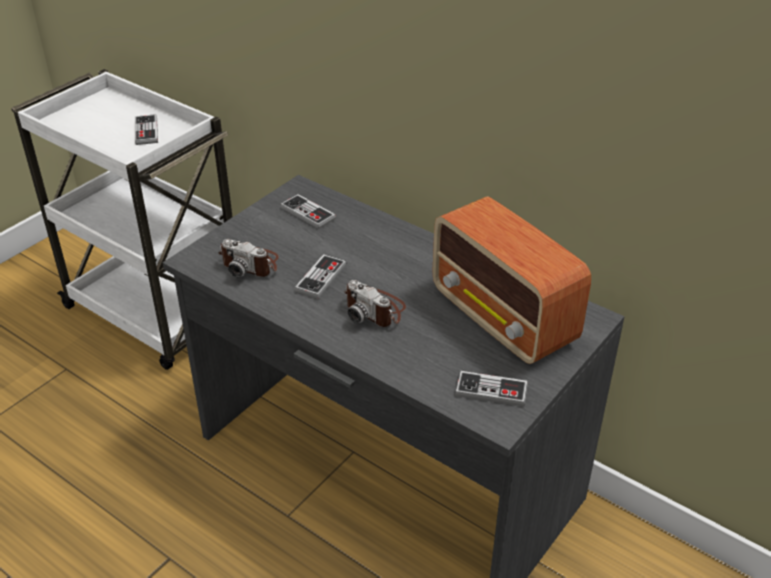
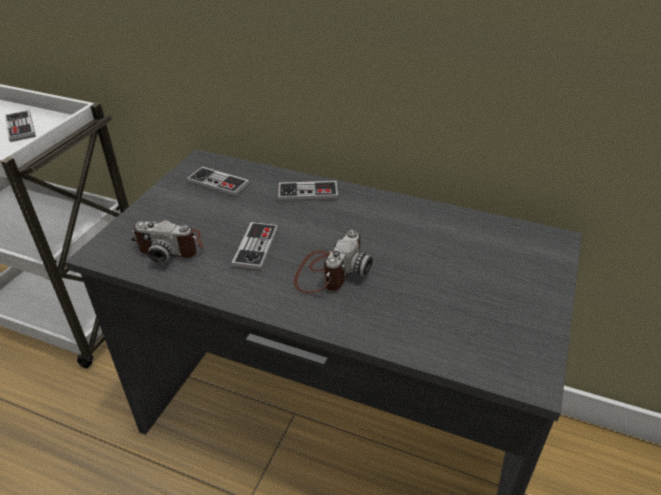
camera: 15 degrees left, 0 degrees up
(375, 309) = (329, 271): camera -> camera turned 90 degrees counterclockwise
(491, 390) = (500, 341): game controller -> game controller (308, 193)
(503, 319) = (469, 257): radio -> none

